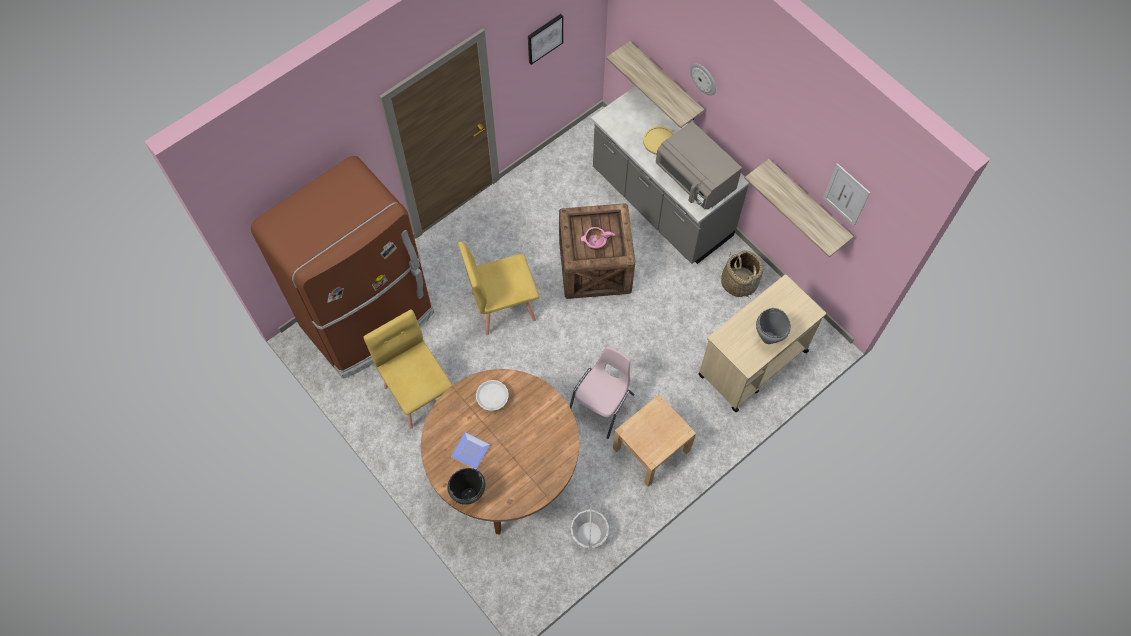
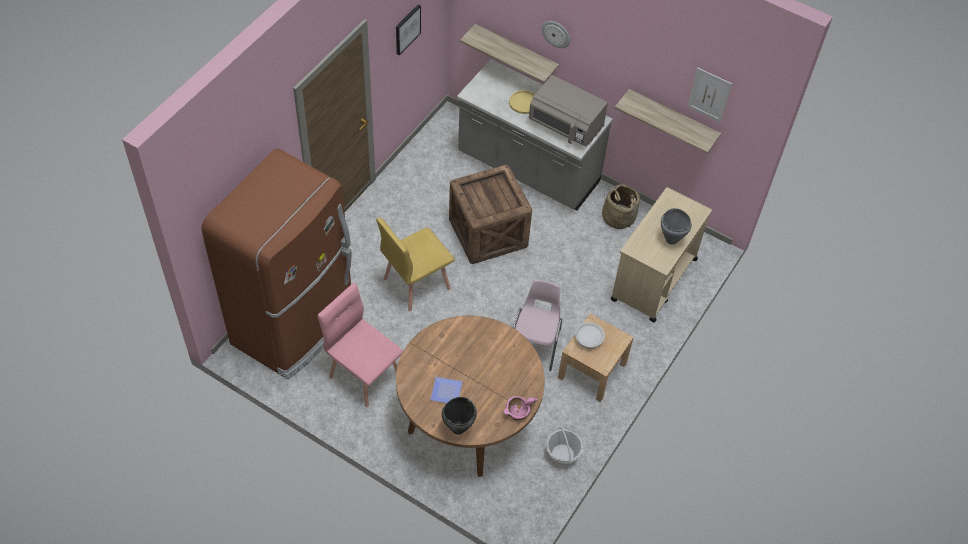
camera: 20 degrees left, 10 degrees down
(419, 393) = (364, 375): yellow chair -> pink chair
(493, 399) = (451, 344): white bowl -> white bowl (589, 339)
(595, 242) = (491, 201): pink bowl -> pink bowl (518, 412)

